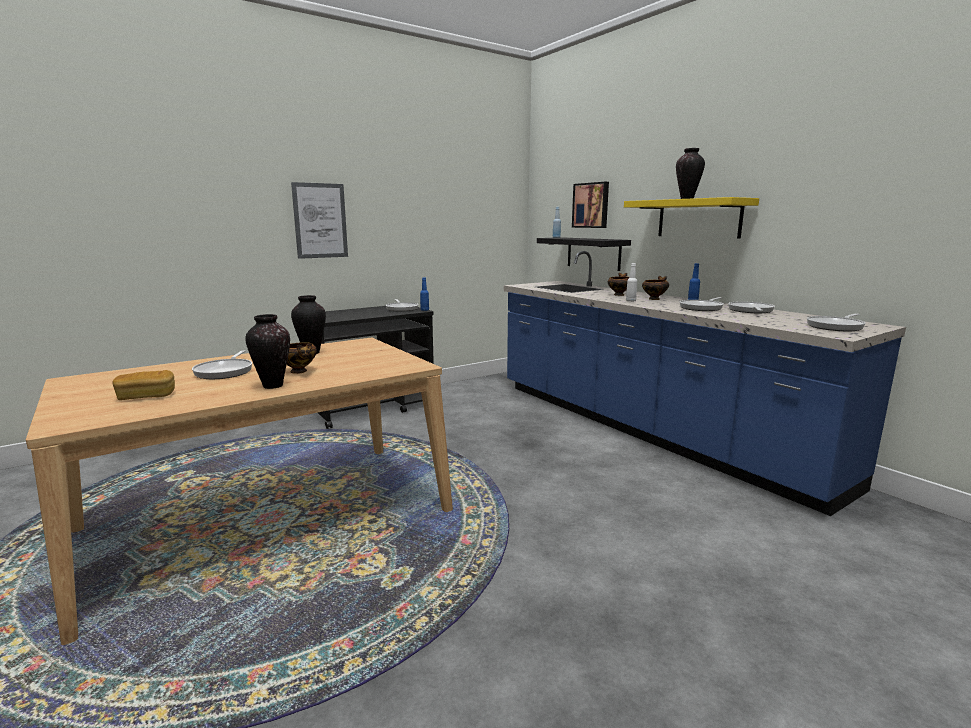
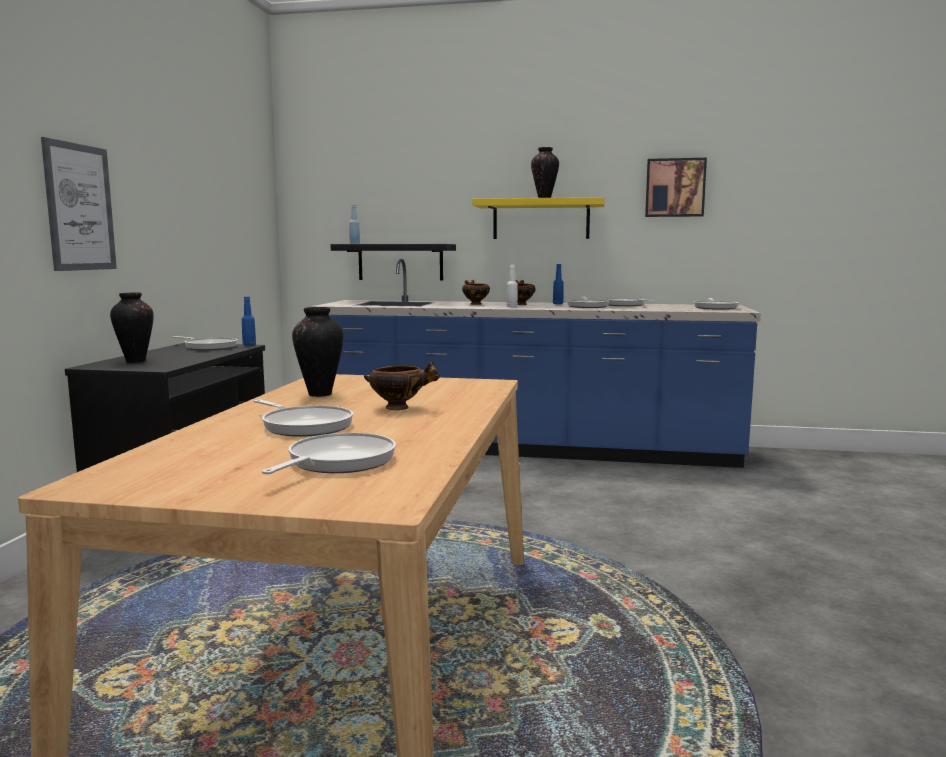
camera: 45 degrees left, 5 degrees down
(147, 396) = (337, 462): bread -> frying pan
(273, 386) = (436, 421): vase -> vase (135, 361)
(591, 205) = (392, 204): picture -> picture (675, 188)

